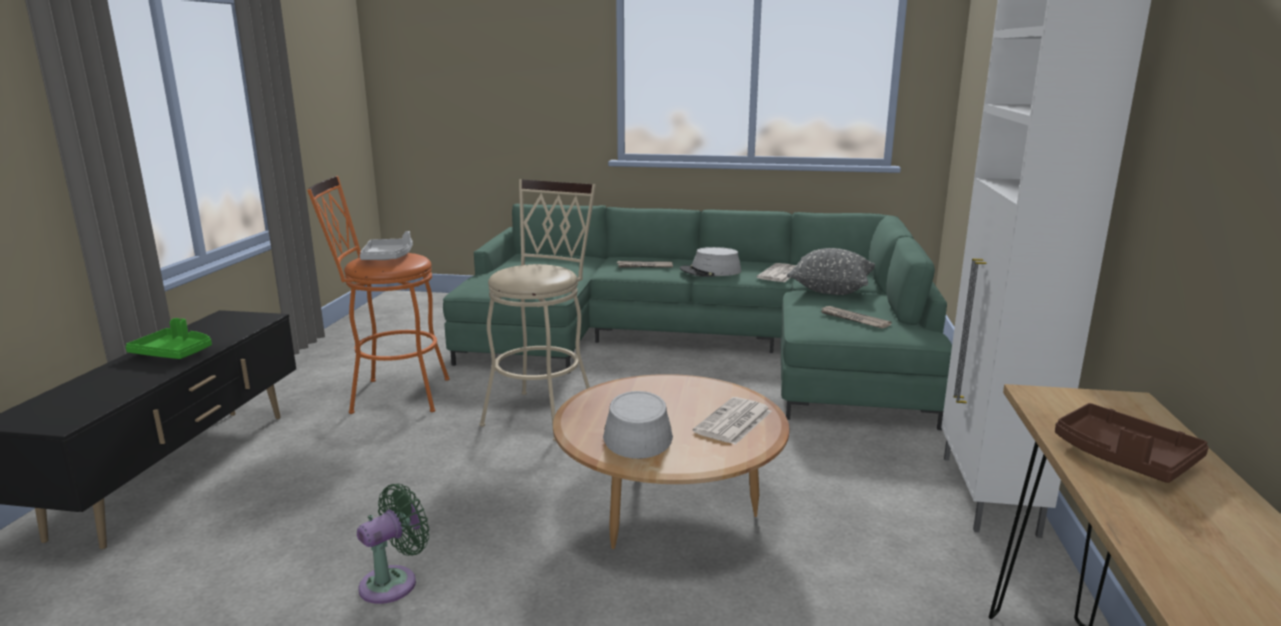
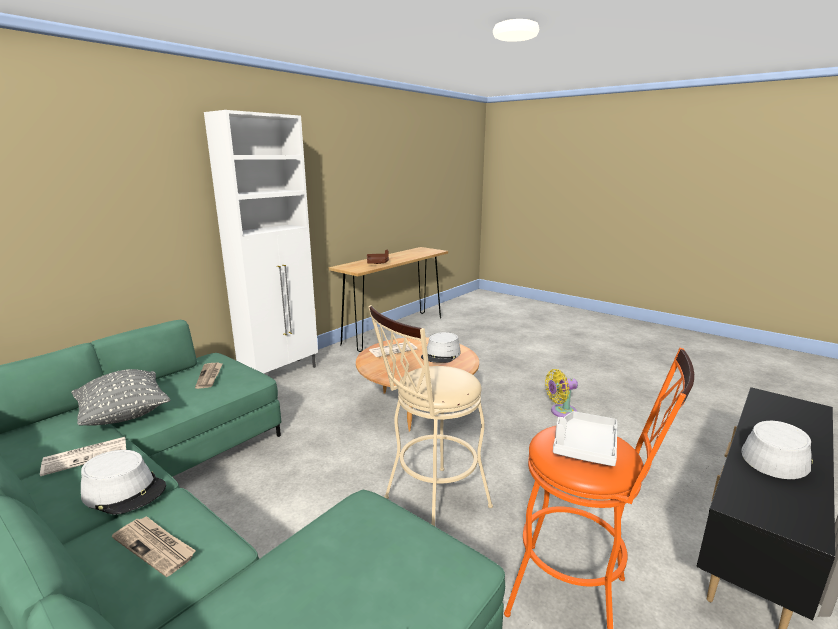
camera: 150 degrees left, 0 degrees up
(174, 353) = (776, 456): green tray -> grey hat
(394, 582) = (561, 412): green fan -> yellow fan

